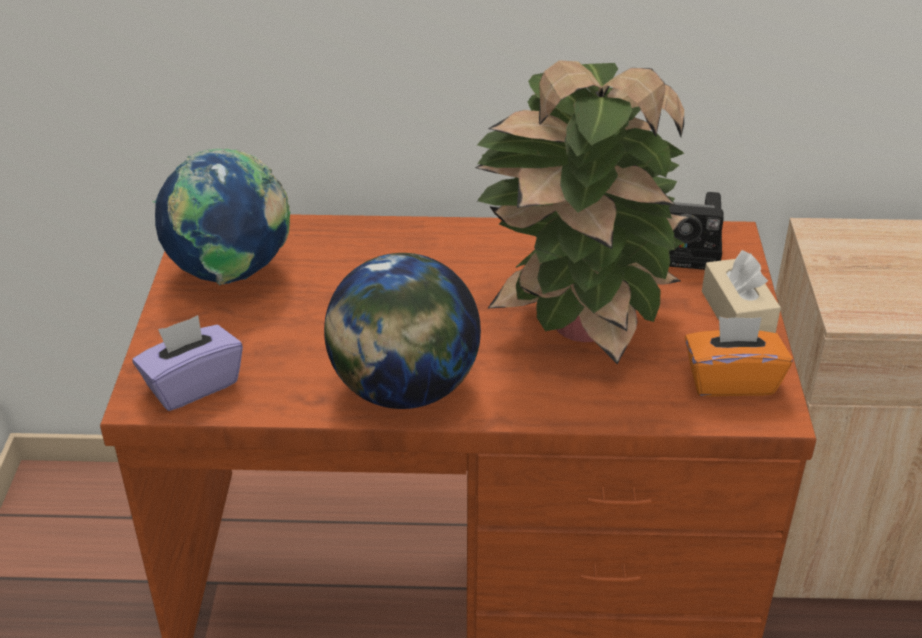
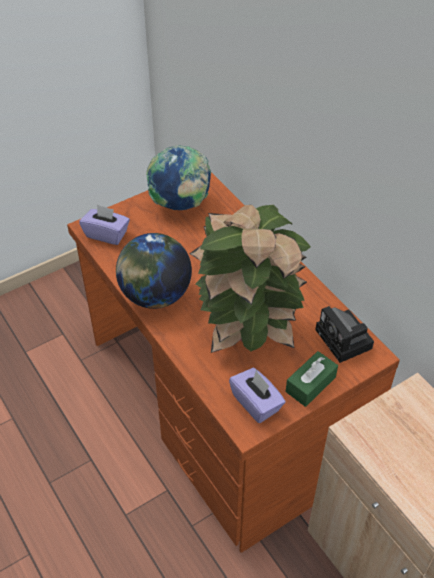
camera: 55 degrees right, 10 degrees up
(731, 380) = (256, 403): orange tissue box -> purple tissue box
(737, 313) = (310, 384): beige tissue box -> green tissue box

